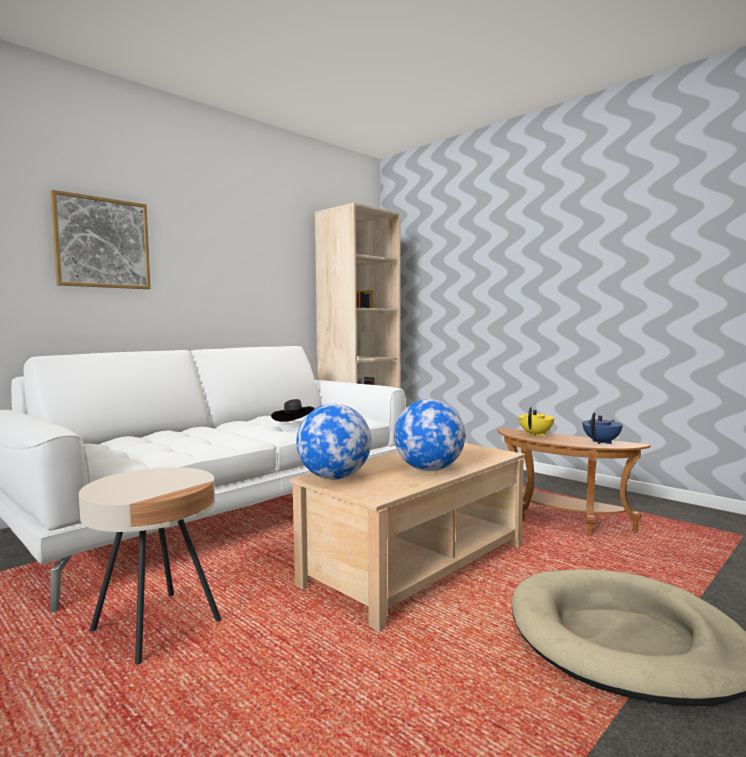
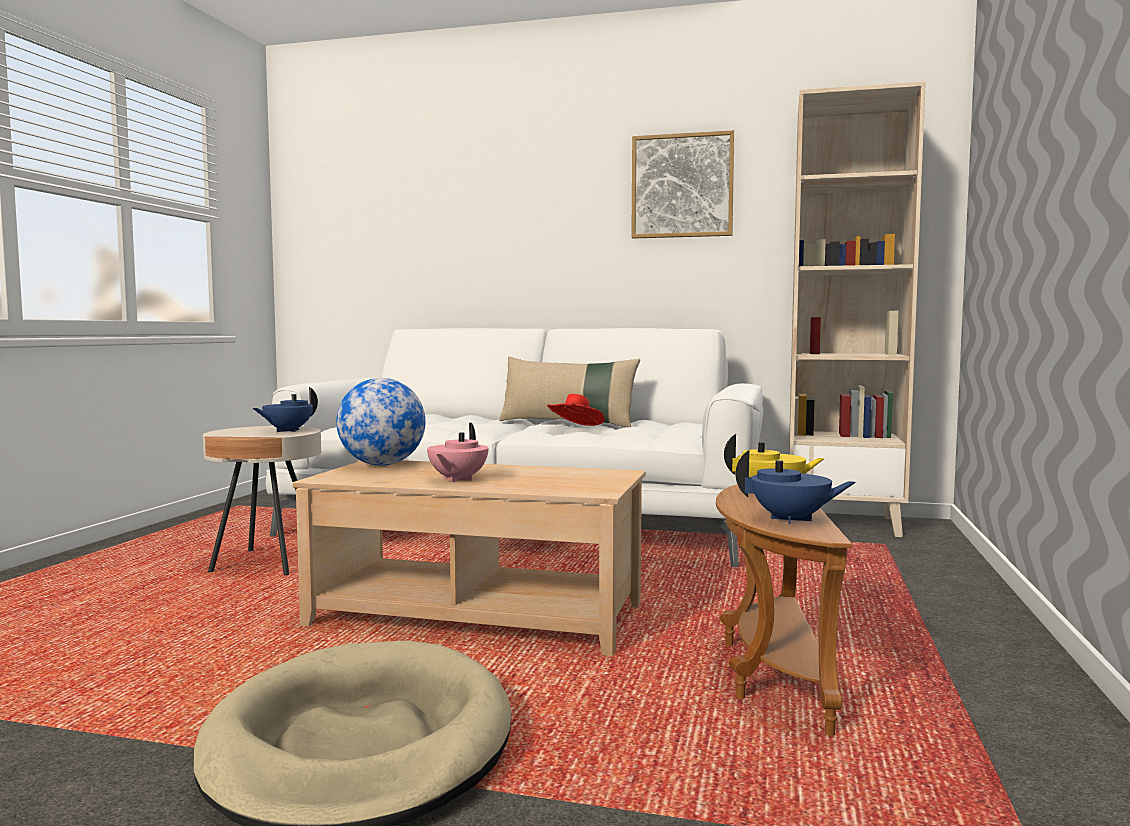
camera: 60 degrees right, 0 degrees up
(102, 243) = (490, 211): picture -> picture (682, 186)
(167, 476) = (287, 430): none -> blue teapot
(255, 423) = (568, 423): none -> beige pillow
(294, 424) = (576, 428): black hat -> red hat
(429, 469) = (457, 479): globe -> pink teapot

